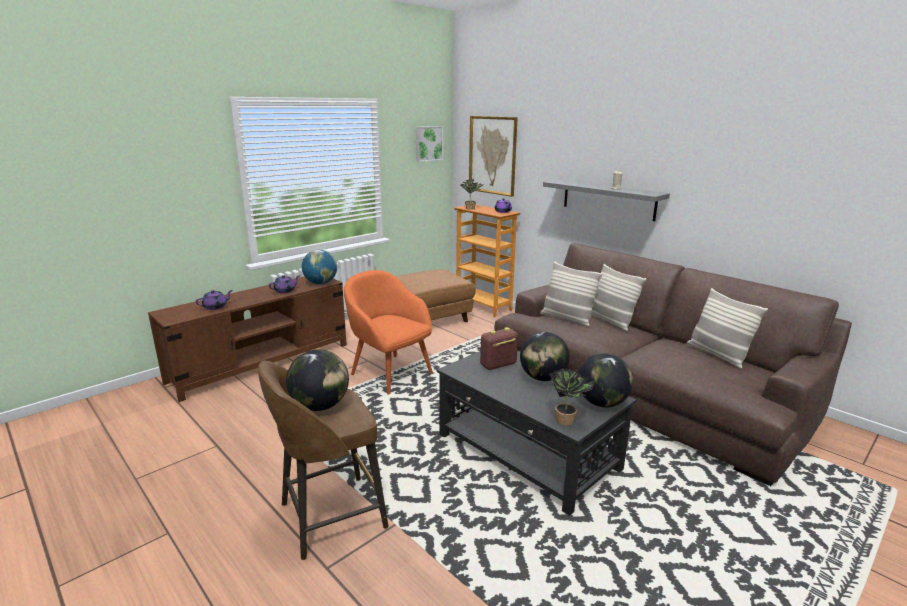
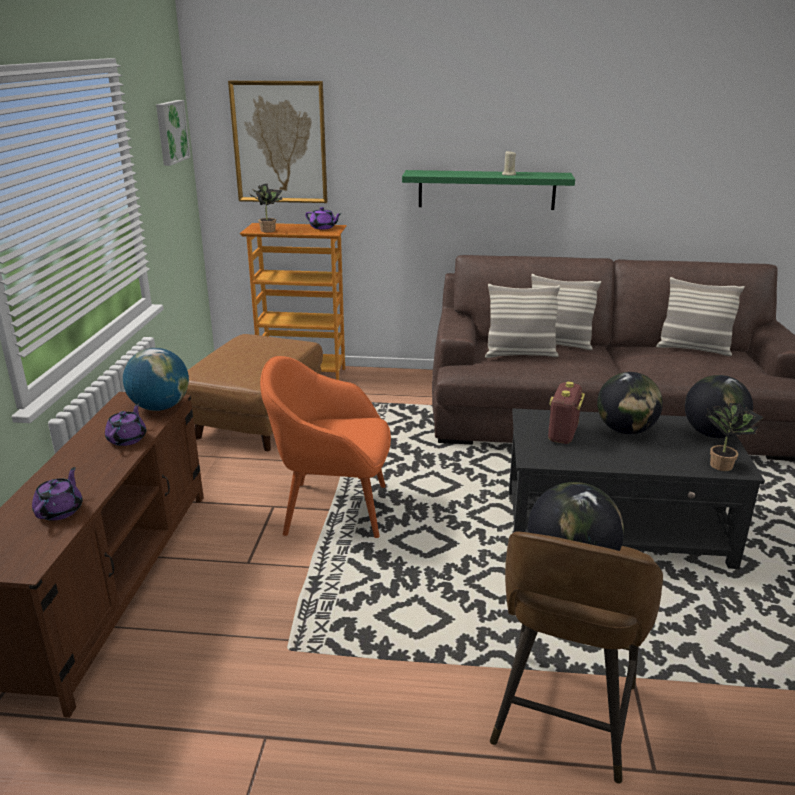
camera: 40 degrees left, 5 degrees up
(608, 199) = (486, 190): grey shelf -> green shelf

